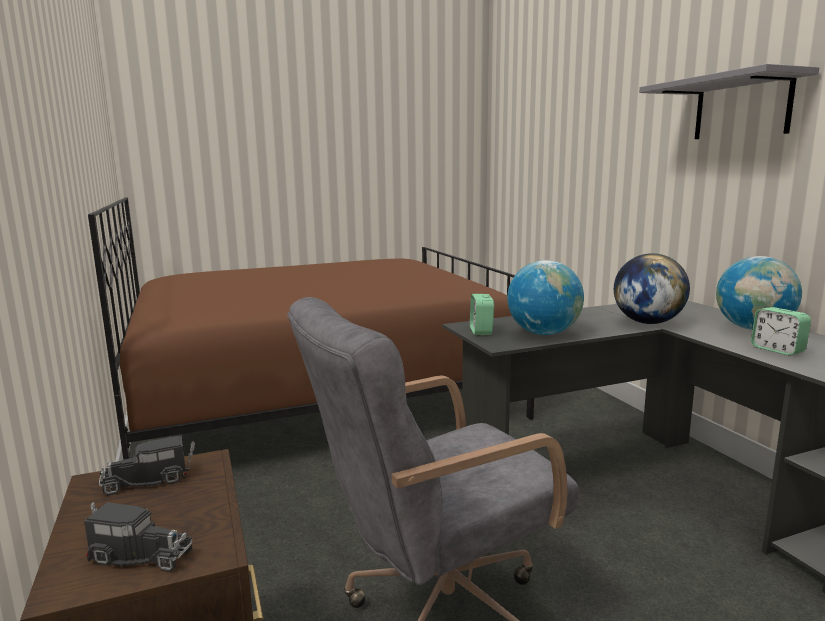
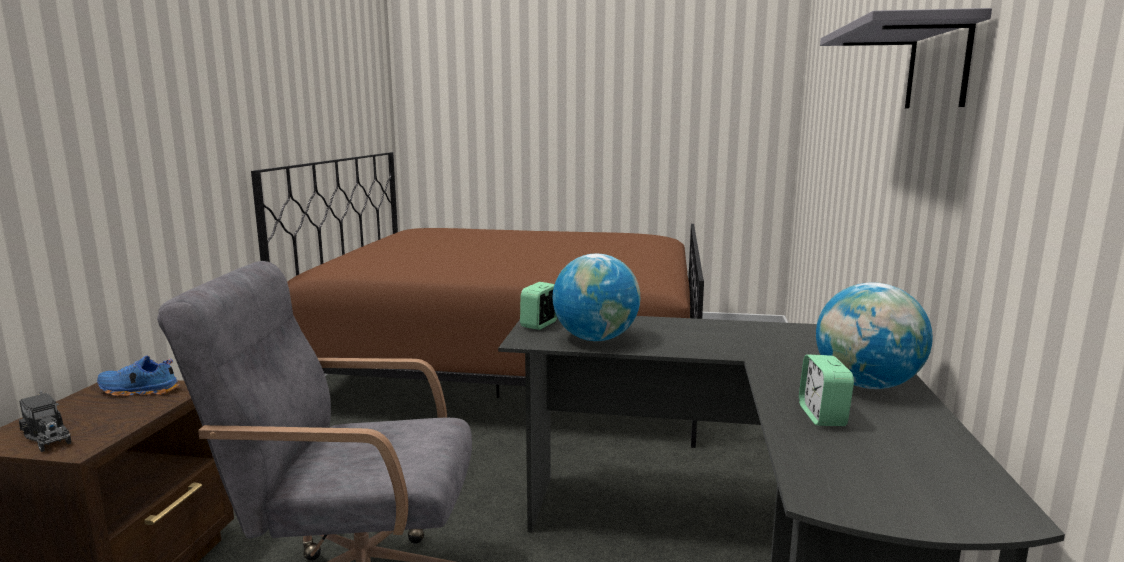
camera: 30 degrees right, 0 degrees up
(150, 480) = (138, 391): toy truck -> blue shoe
(647, 322) = (745, 350): globe -> none

